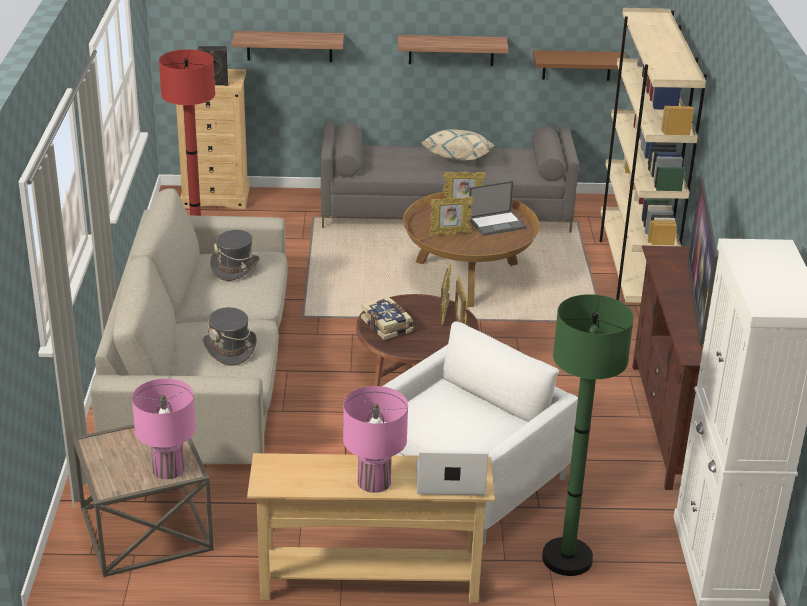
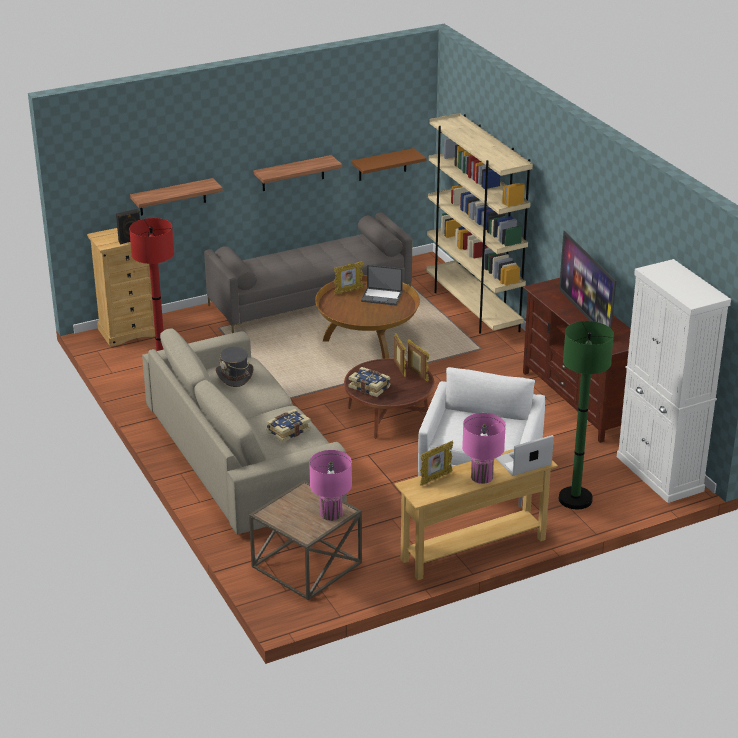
camera: 25 degrees left, 0 degrees up
(230, 349) = (288, 431): grey hat -> book
(449, 234) = (357, 312): picture frame -> picture frame (435, 479)
(458, 158) = (315, 255): beige pillow -> none
(497, 223) = (382, 296): laptop -> laptop turned 60 degrees clockwise

